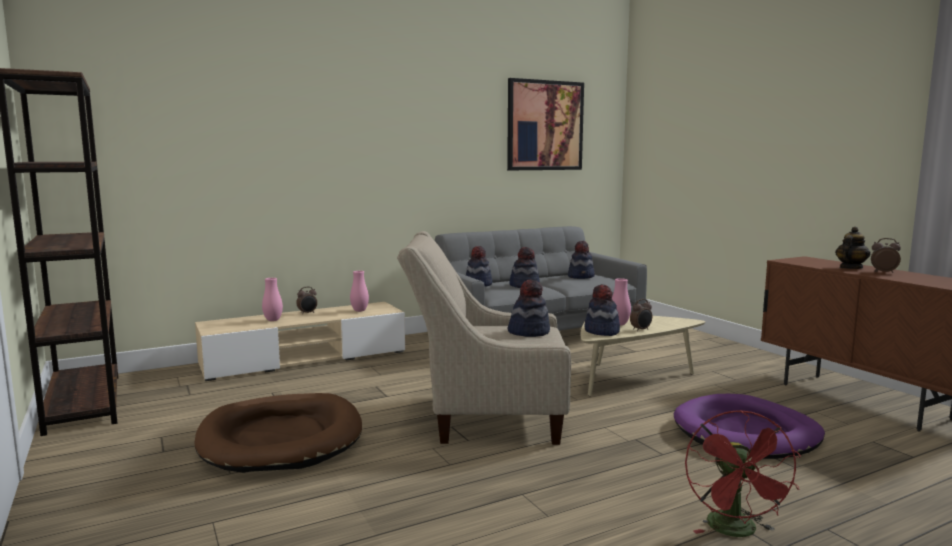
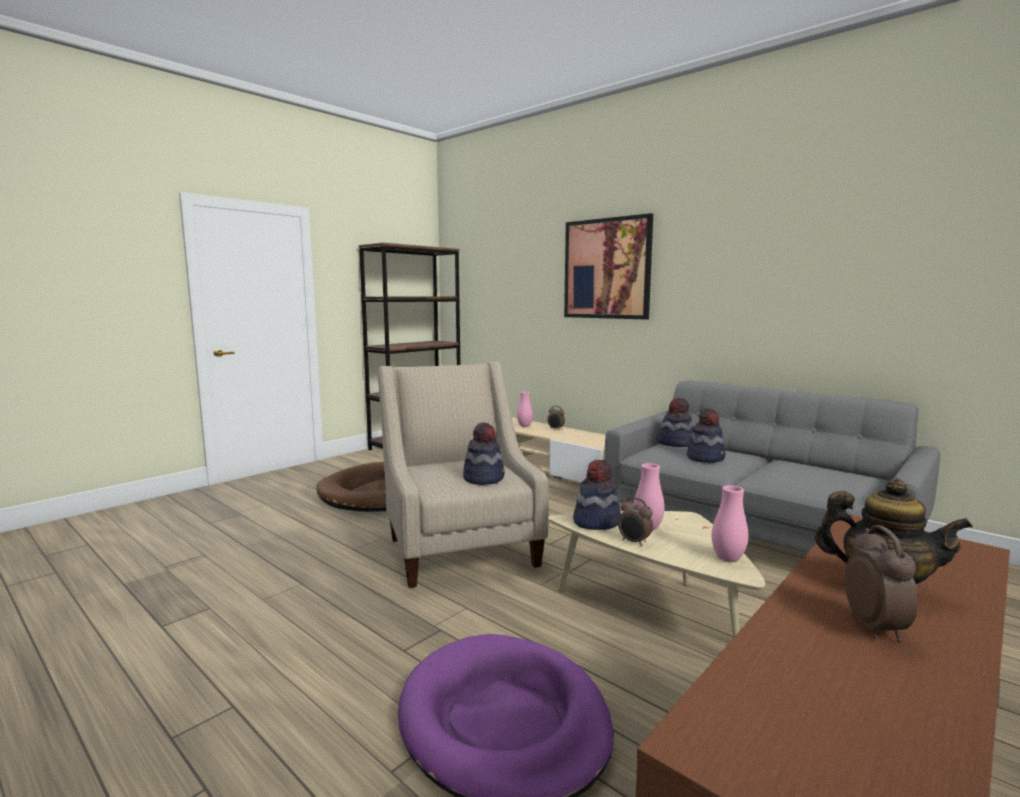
camera: 70 degrees right, 0 degrees up
(359, 311) = (584, 438): pink vase -> pink vase (728, 559)
(545, 125) = (880, 243): picture -> picture (607, 269)
(581, 277) = (825, 475): hat -> none
(736, 531) = (214, 707): red fan -> none

